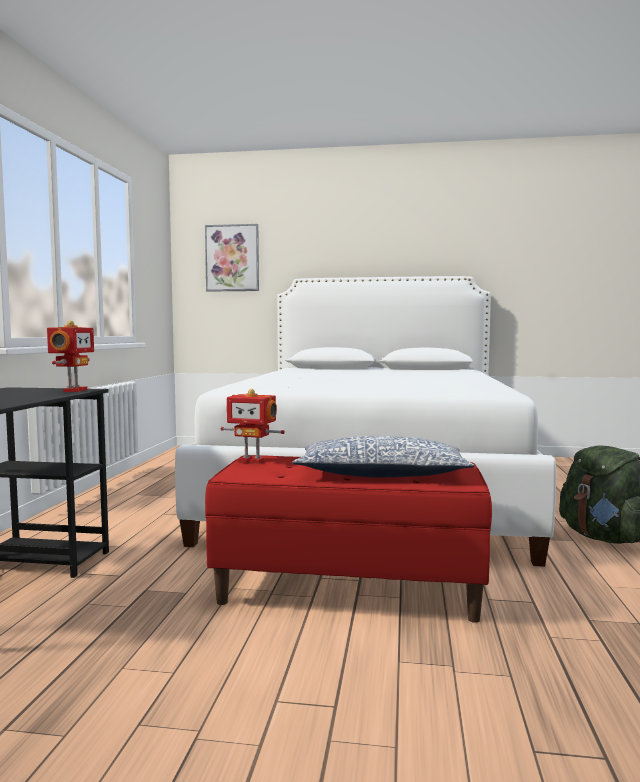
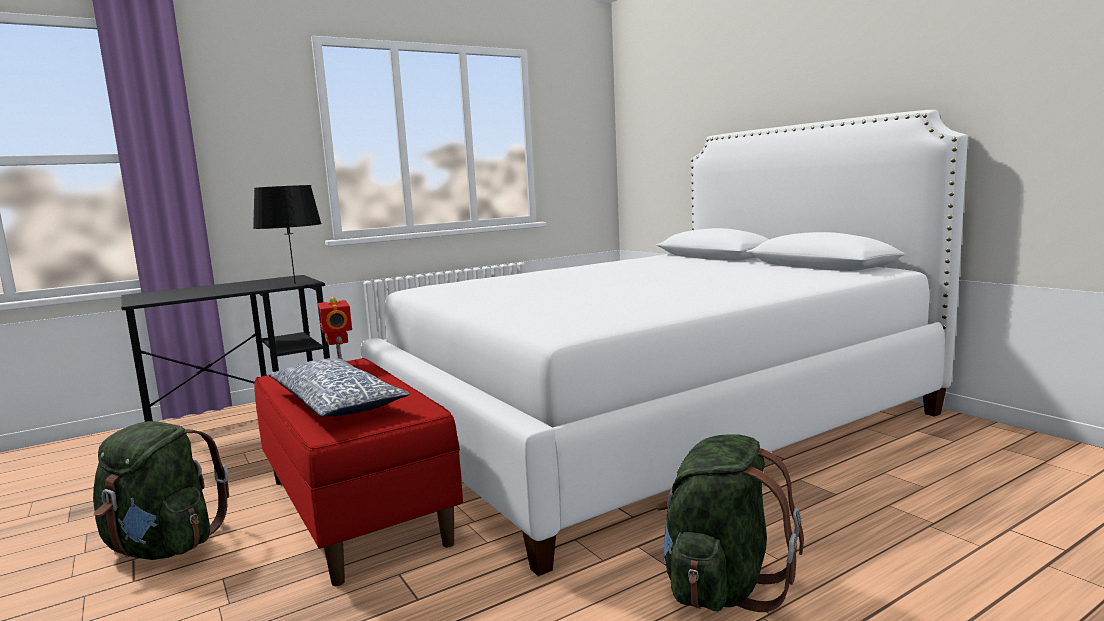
camera: 50 degrees right, 5 degrees up
(73, 390) = (295, 283): toy robot -> black table lamp
(232, 258) = (661, 115): picture -> none
(276, 680) = (163, 547): none -> green backpack

